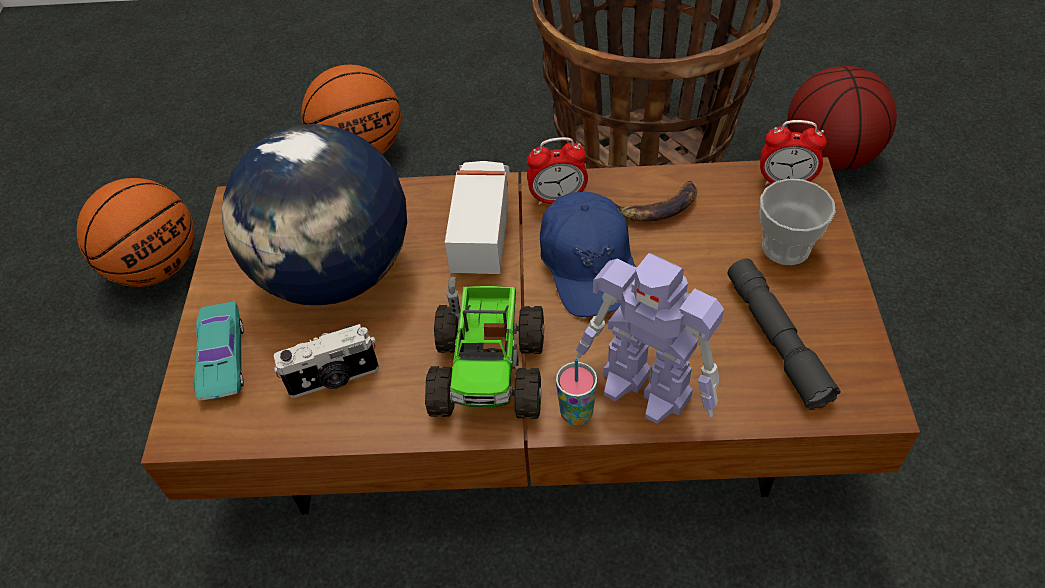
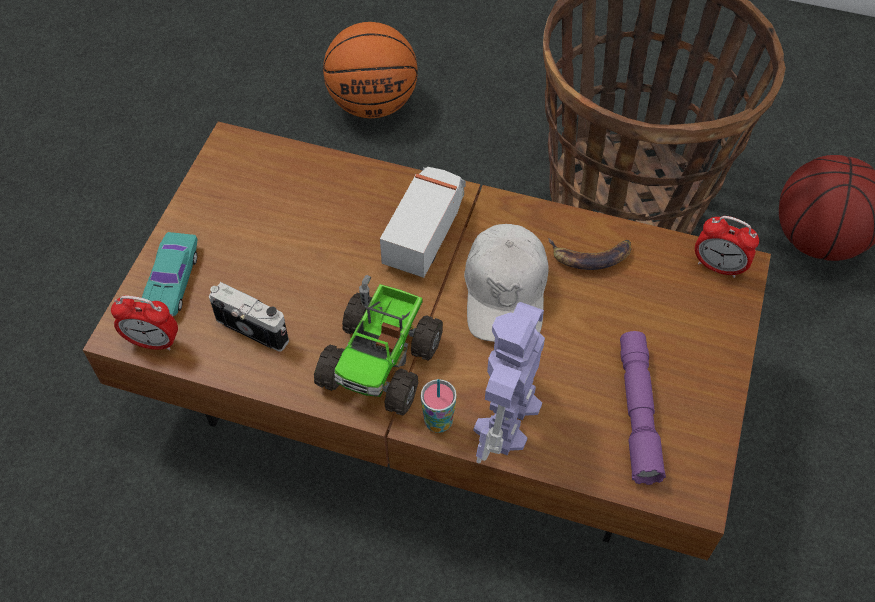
camera: 15 degrees right, 5 degrees up
(156, 267) = (159, 165): basketball -> none
(334, 274) = (286, 234): globe -> none
(334, 379) = (254, 328): camera -> camera turned 150 degrees counterclockwise
(557, 198) = (504, 220): alarm clock -> alarm clock (153, 342)
(590, 265) = (506, 292): blue cap -> white cap
(647, 389) = (506, 420): toy robot -> toy robot turned 60 degrees clockwise
(776, 339) = (637, 412): grey flashlight -> purple flashlight
(786, 247) = (688, 330): cup -> none

